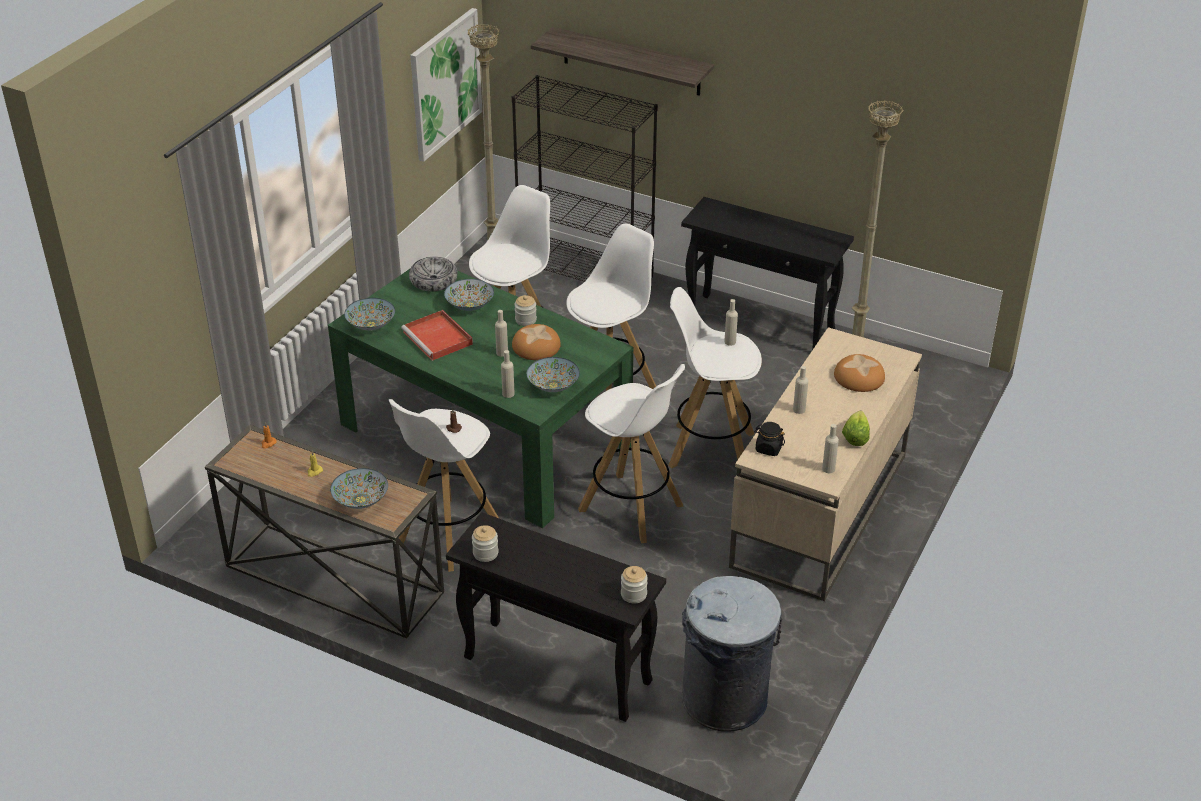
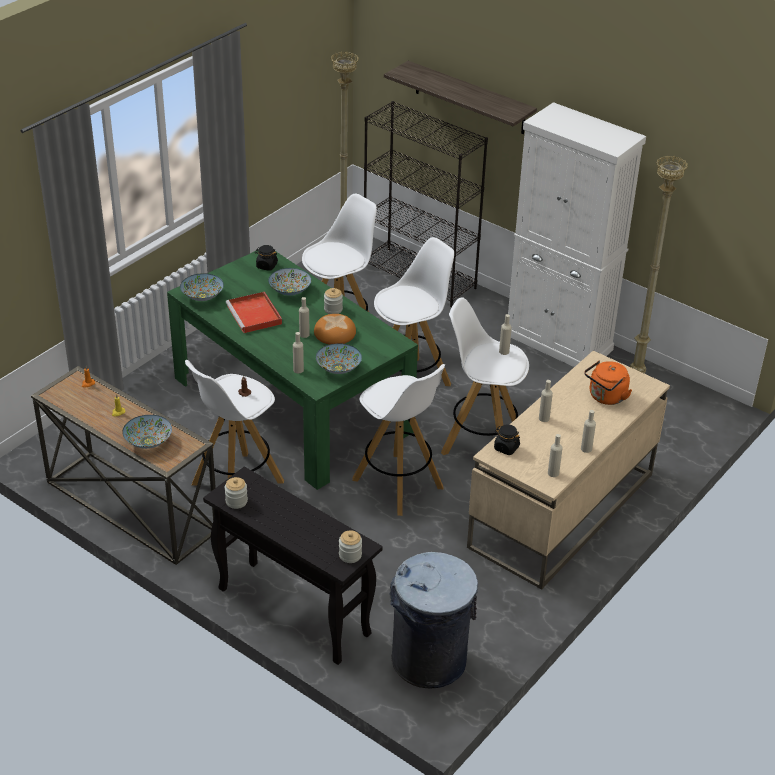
camera: 10 degrees right, 0 degrees up
(433, 280) = (266, 266): bowl -> black jar
(445, 83) = (310, 99): picture -> none
(761, 325) = (558, 342): black console table -> white cabinet
(855, 437) = (586, 449): lettuce -> beige bottle
(858, 377) = (606, 397): bread -> orange kettle

